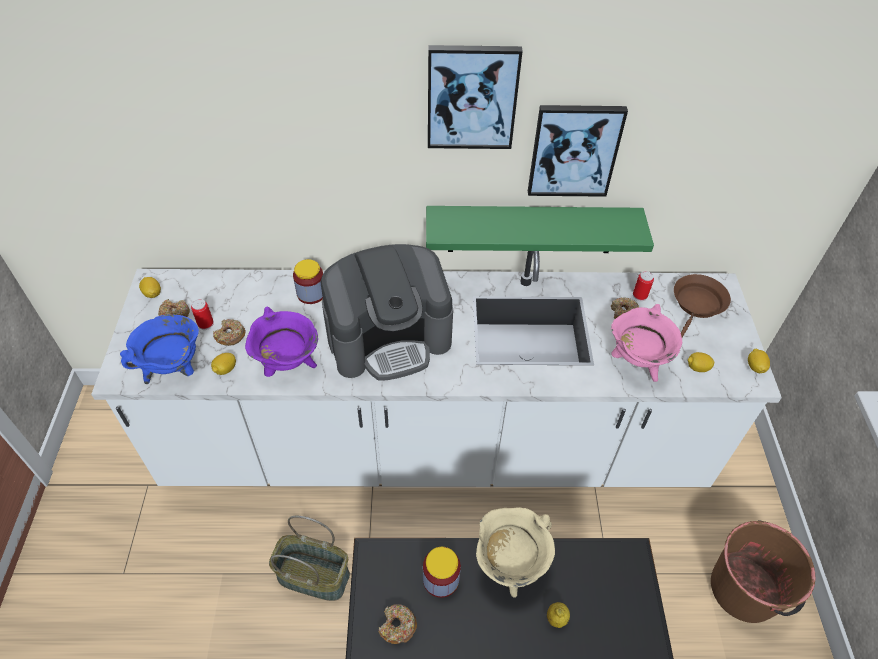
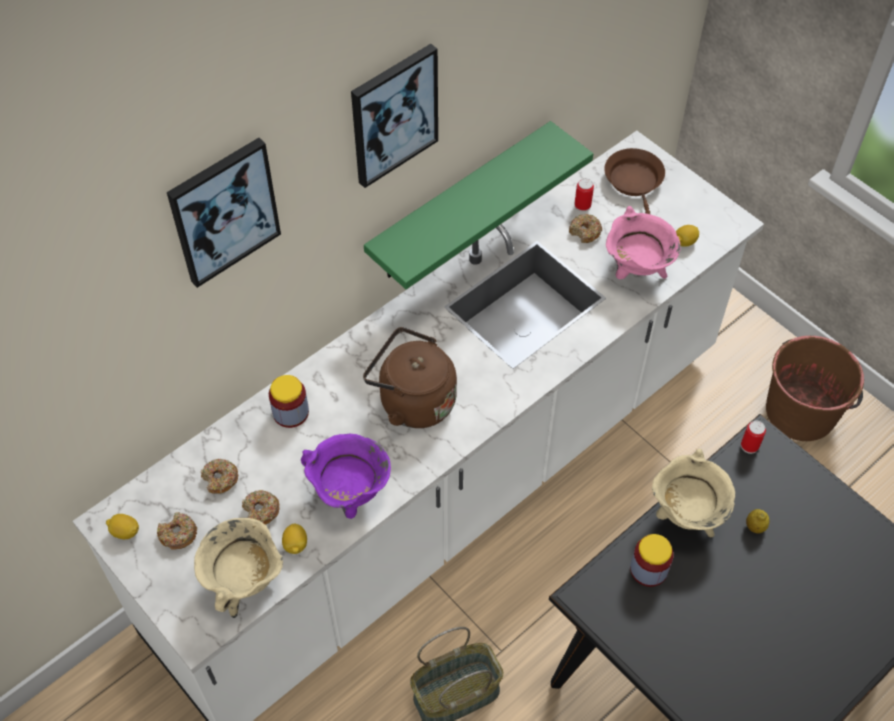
camera: 40 degrees left, 5 degrees up
(174, 369) = (245, 583): blue cooking pot -> beige cooking pot
(206, 324) = (222, 519): can -> can (749, 446)
(389, 338) = (412, 401): coffee machine -> brown kettle
(397, 626) = (653, 630): donut -> donut (220, 479)
(574, 150) = (486, 107): picture -> picture (224, 211)
(755, 367) = (724, 210): lemon -> none

